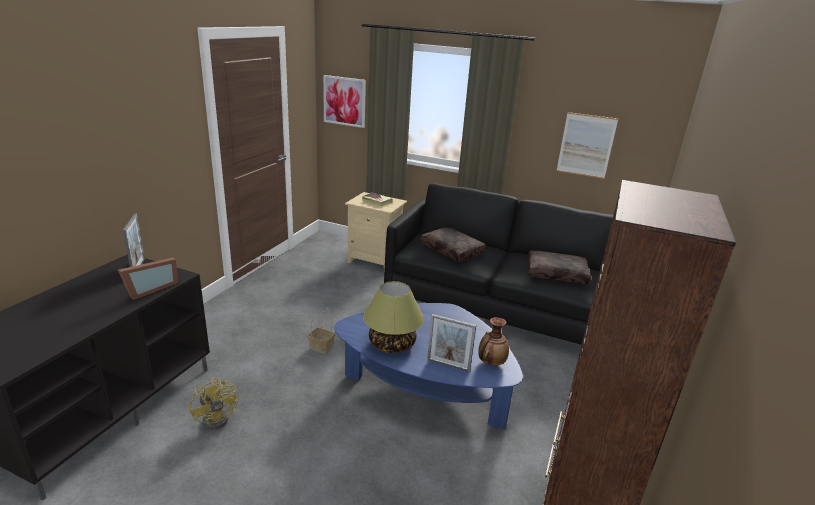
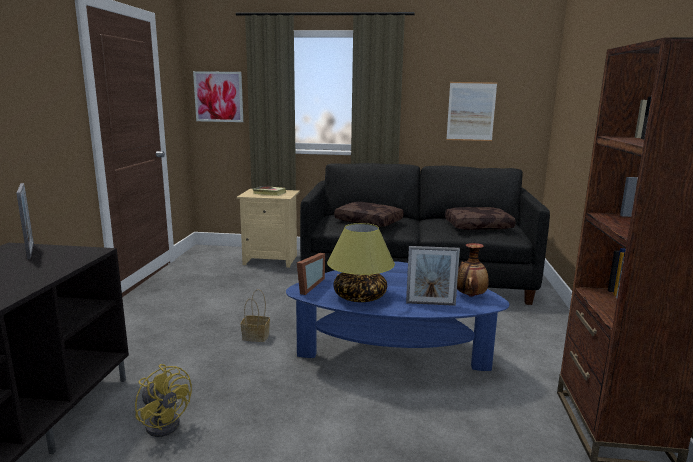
camera: 15 degrees left, 10 degrees down
(150, 289) = (60, 265): picture frame -> picture frame (307, 286)

